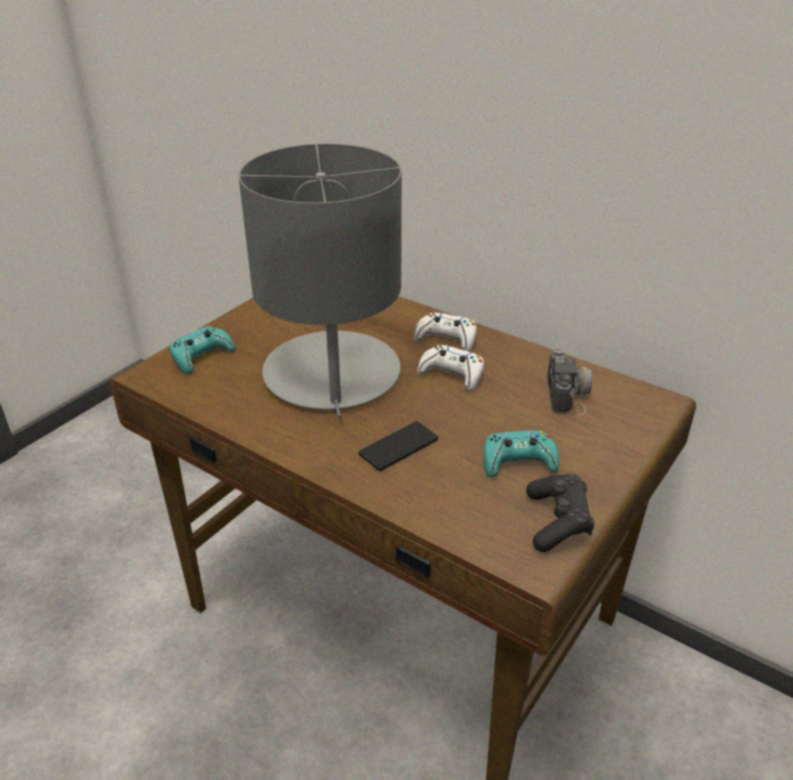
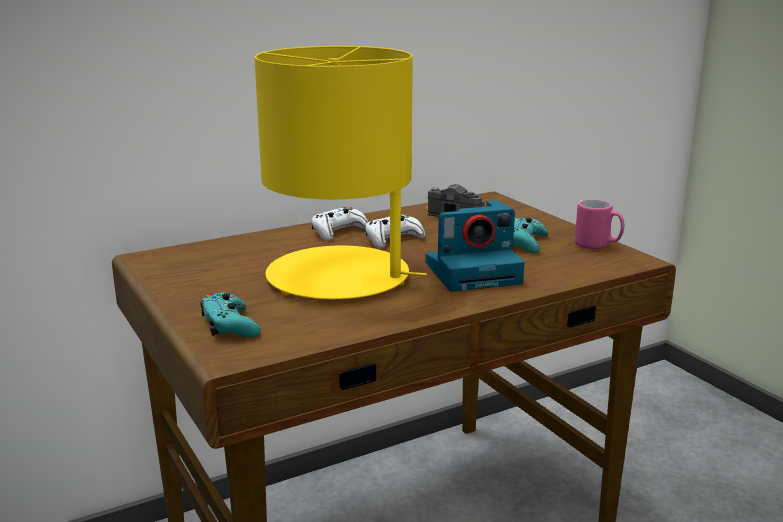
camera: 65 degrees left, 15 degrees down
(332, 374) = (340, 276): grey table lamp -> yellow table lamp
(398, 446) = (474, 272): phone -> camera
(557, 522) = (598, 246): black game controller -> pink mug

